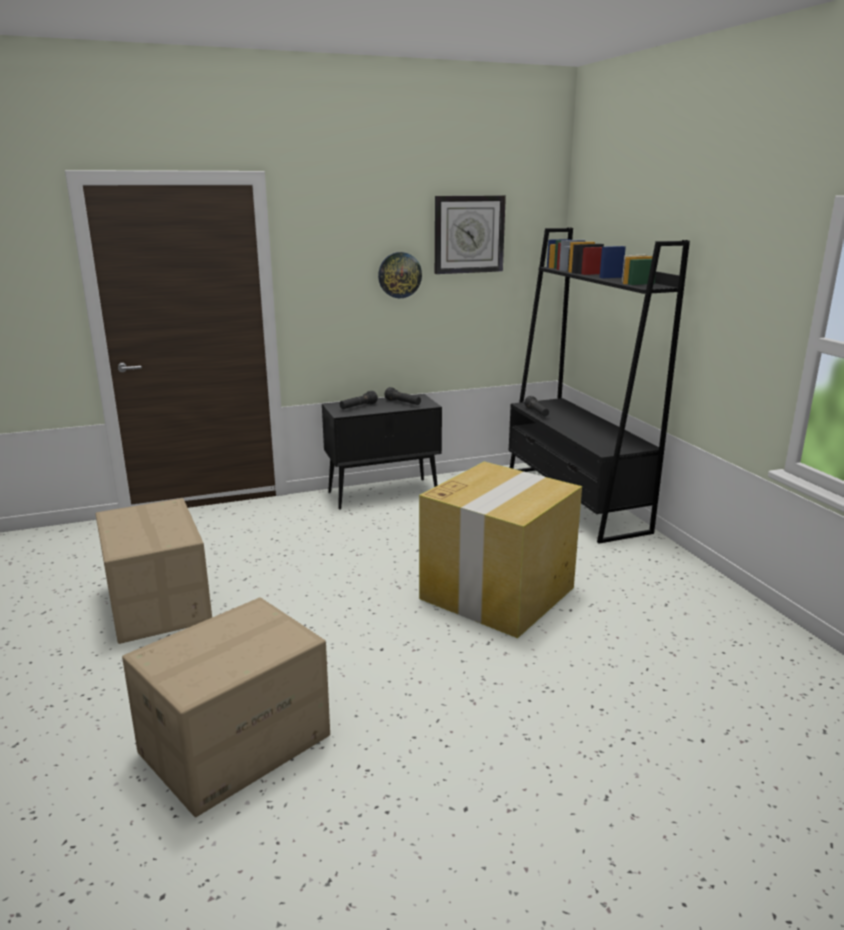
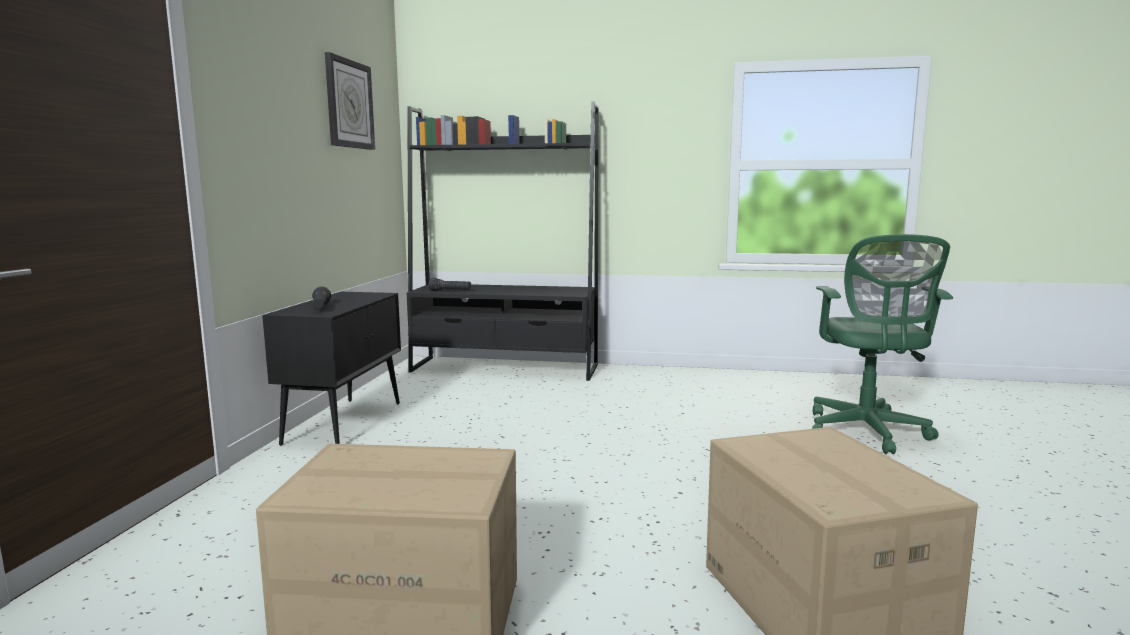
camera: 60 degrees left, 10 degrees down
(399, 275) = (306, 142): wall clock -> none
(403, 403) = (353, 298): black flashlight -> none
(498, 592) = (627, 427): cardboard box -> none
(656, 735) = (867, 432): none -> green office chair

